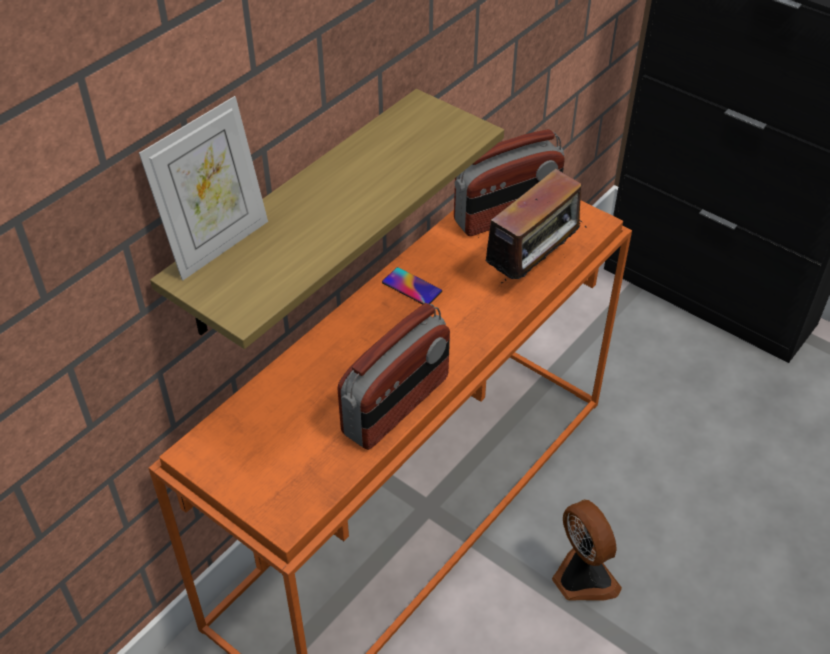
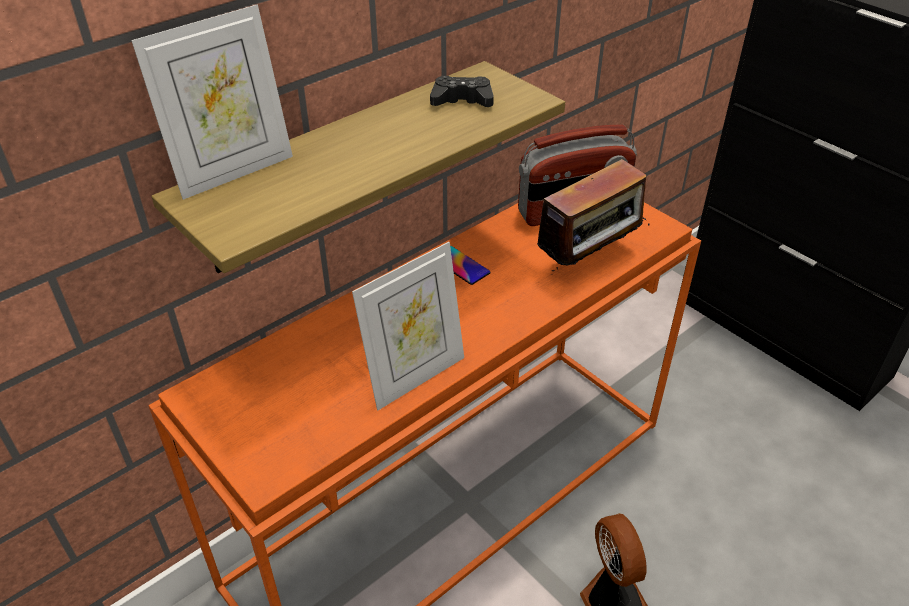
camera: 10 degrees right, 5 degrees down
(397, 406) = (415, 376): radio -> picture frame
(408, 139) = (462, 100): none -> black game controller

